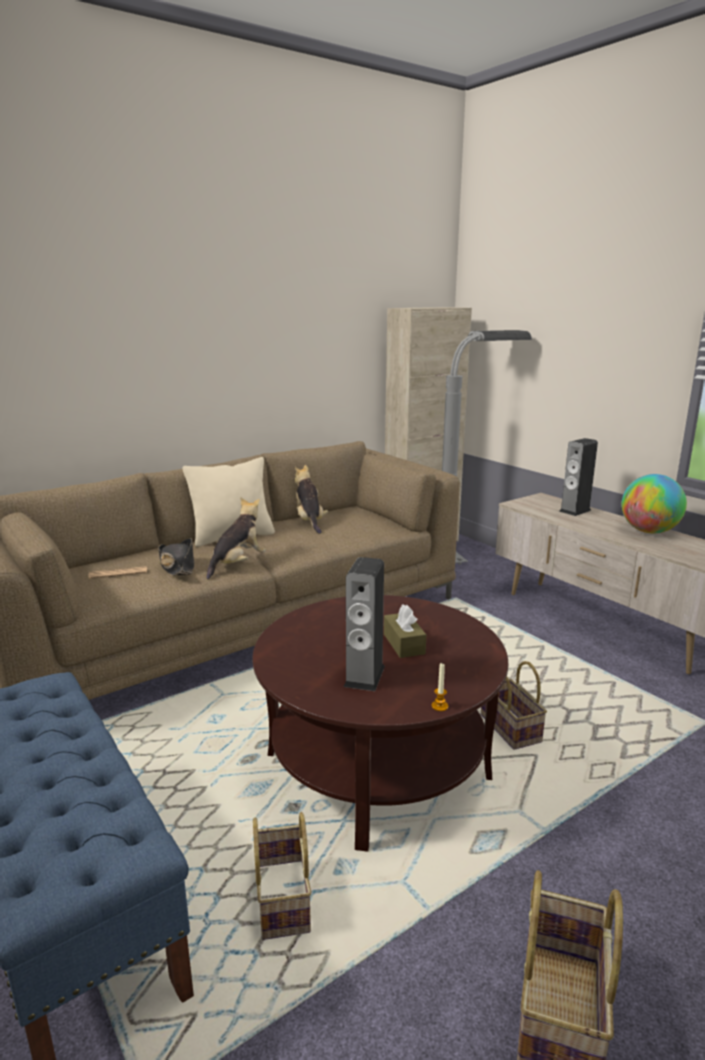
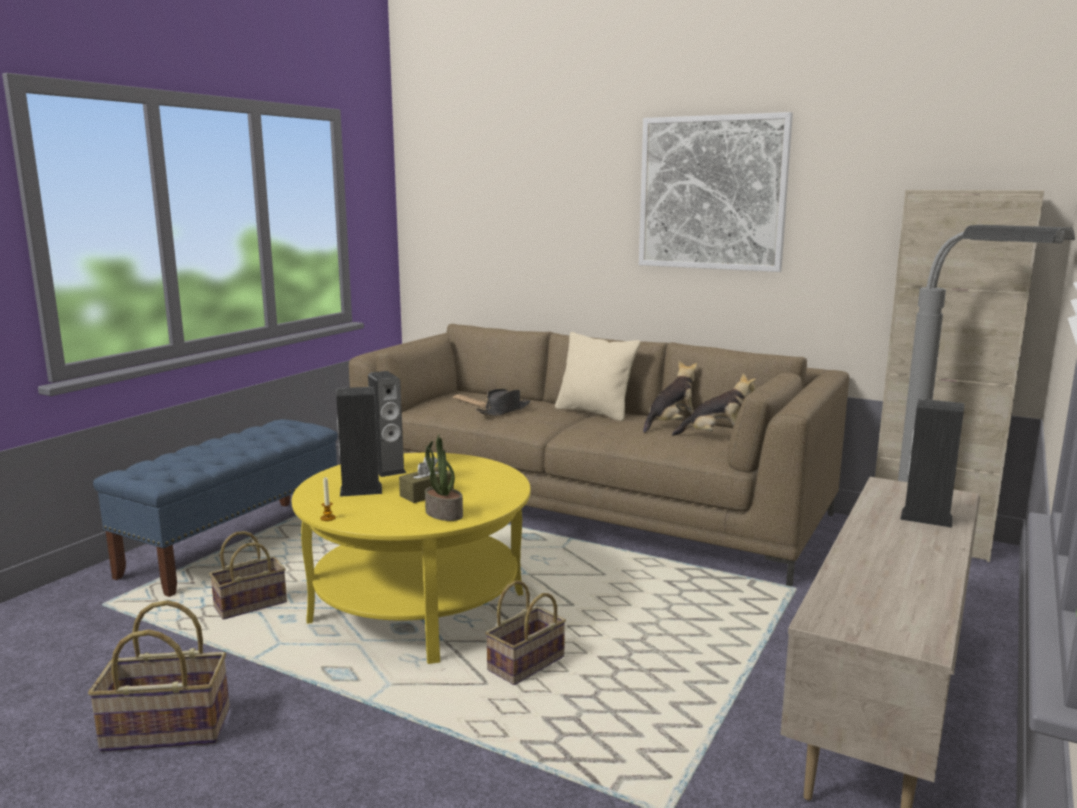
camera: 65 degrees right, 5 degrees down
(237, 564) = (536, 425): plush toy -> plush toy (716, 437)
(251, 314) = (712, 193): none -> picture
(308, 652) = (388, 469): none -> speaker
(378, 764) = (418, 607): brown coffee table -> yellow coffee table
(463, 645) = (443, 514): none -> potted plant
(648, 531) = (918, 569): globe -> none

